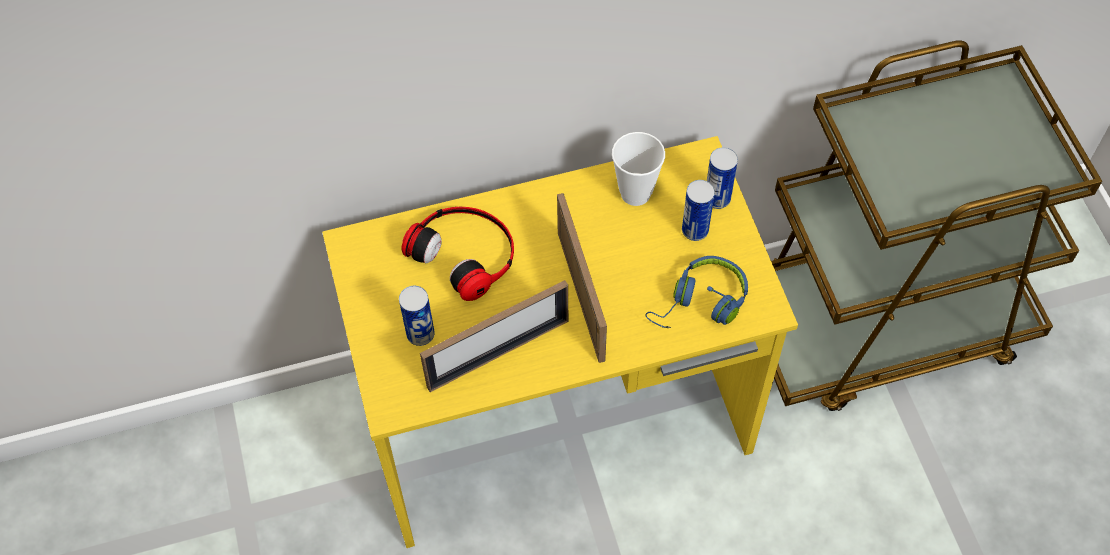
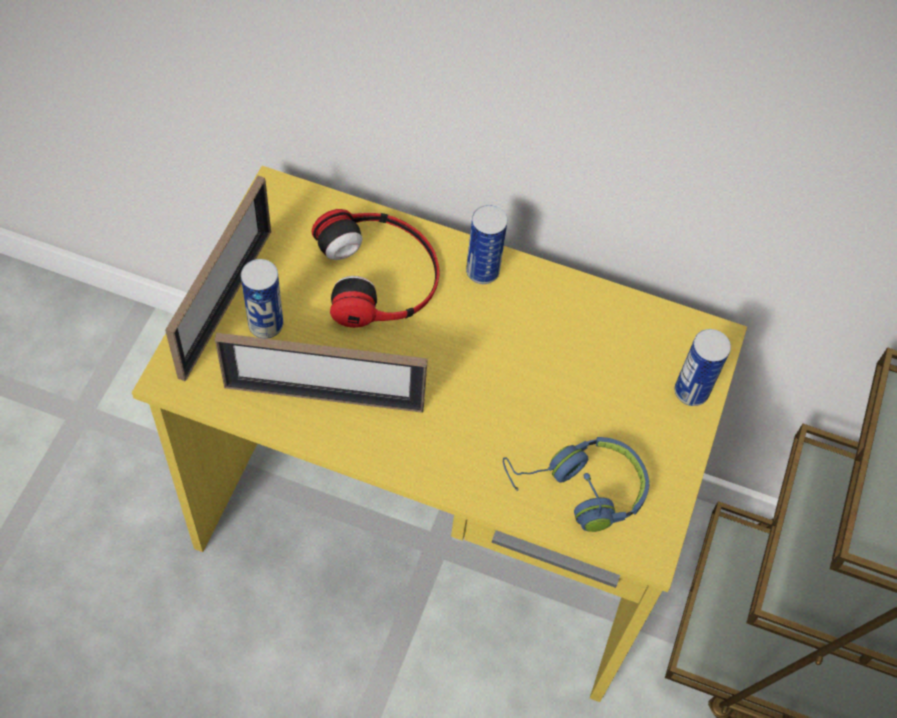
camera: 30 degrees right, 0 degrees up
(580, 295) = (458, 395): picture frame -> picture frame (226, 302)
(635, 193) = (606, 329): cup -> none
(695, 230) = (638, 409): can -> can (482, 271)

